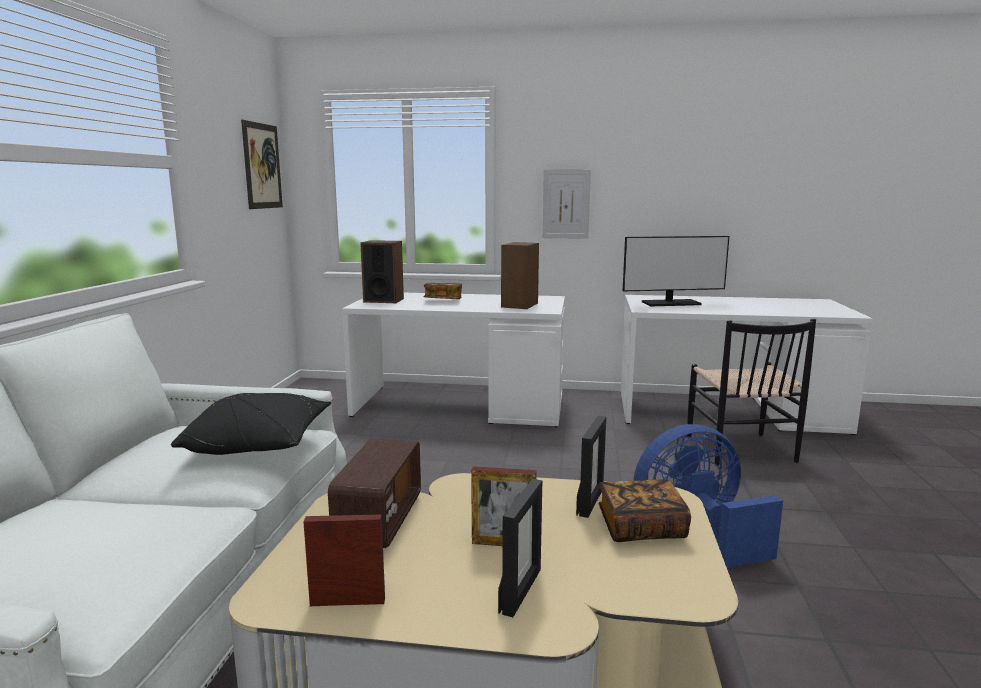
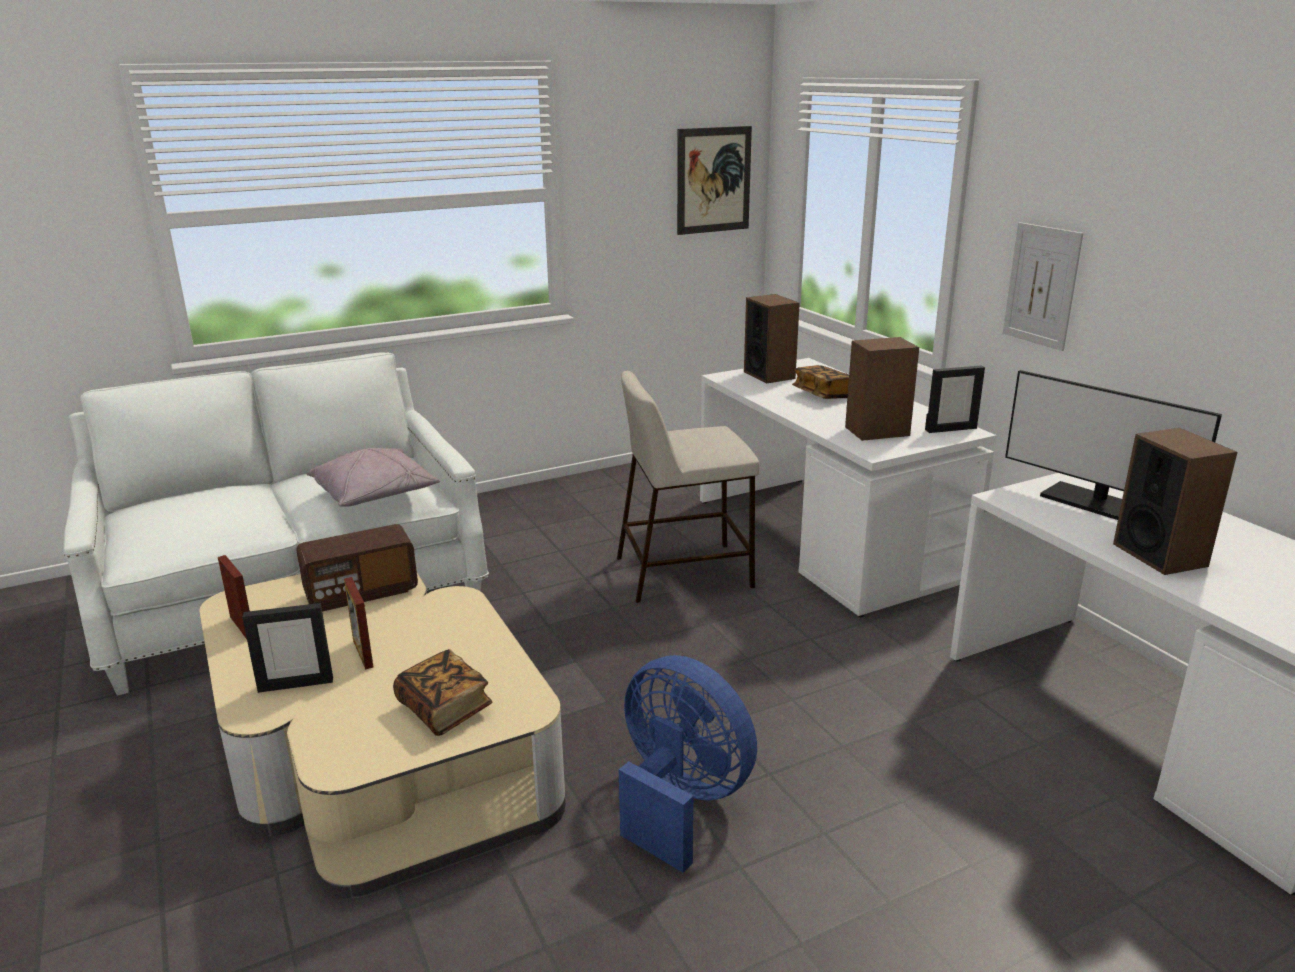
camera: 55 degrees right, 10 degrees up
(259, 444) = (375, 495): black pillow -> purple pillow
(429, 450) = (685, 571): none -> beige stool
(590, 501) = (477, 668): picture frame -> picture frame (950, 429)
(736, 309) = (1160, 555): none -> speaker
(741, 451) = (1002, 780): black chair -> none

